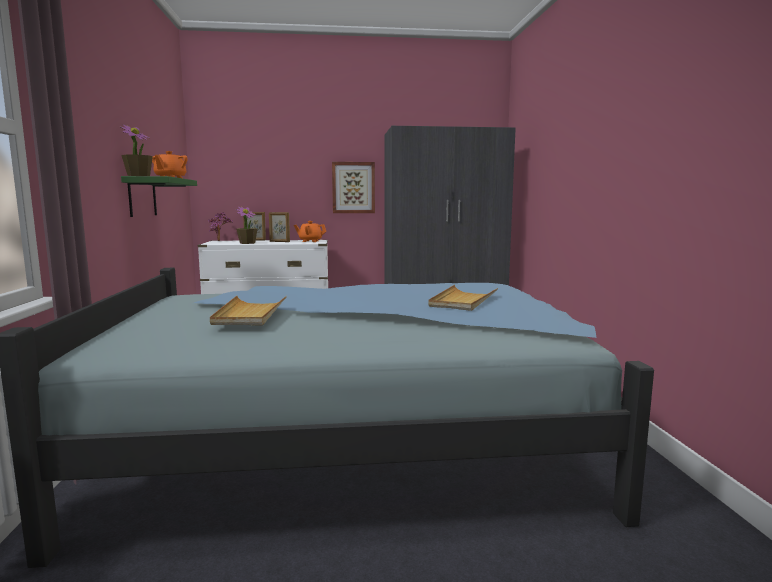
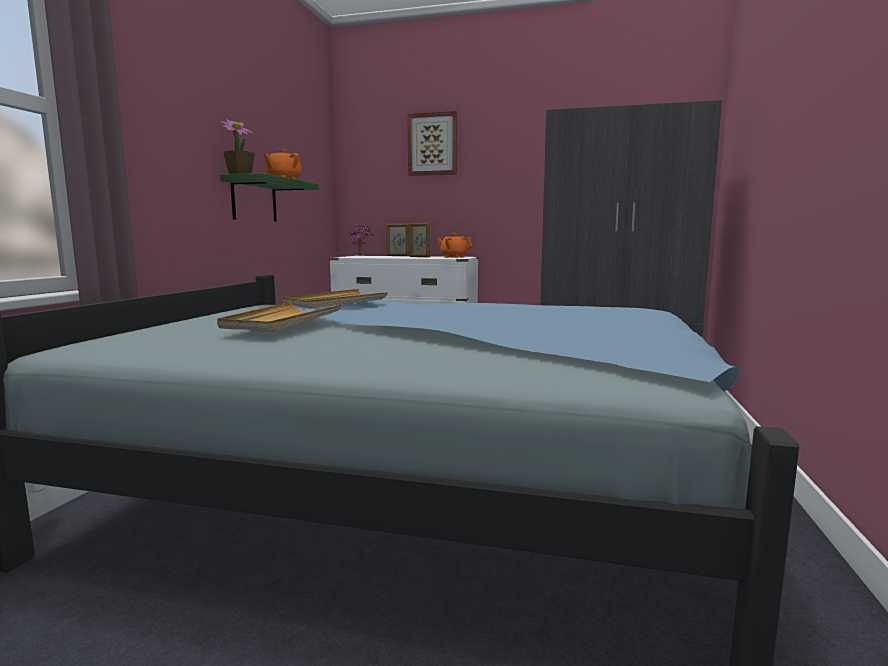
camera: 20 degrees right, 0 degrees up
(247, 243) = (382, 257): potted plant -> none
(353, 187) = (512, 194): picture -> picture (433, 144)
(463, 301) = (567, 324): beige tray -> beige tray (335, 302)

